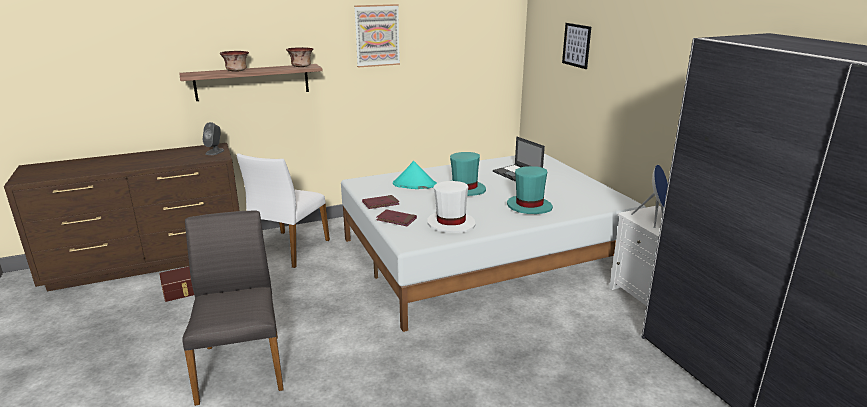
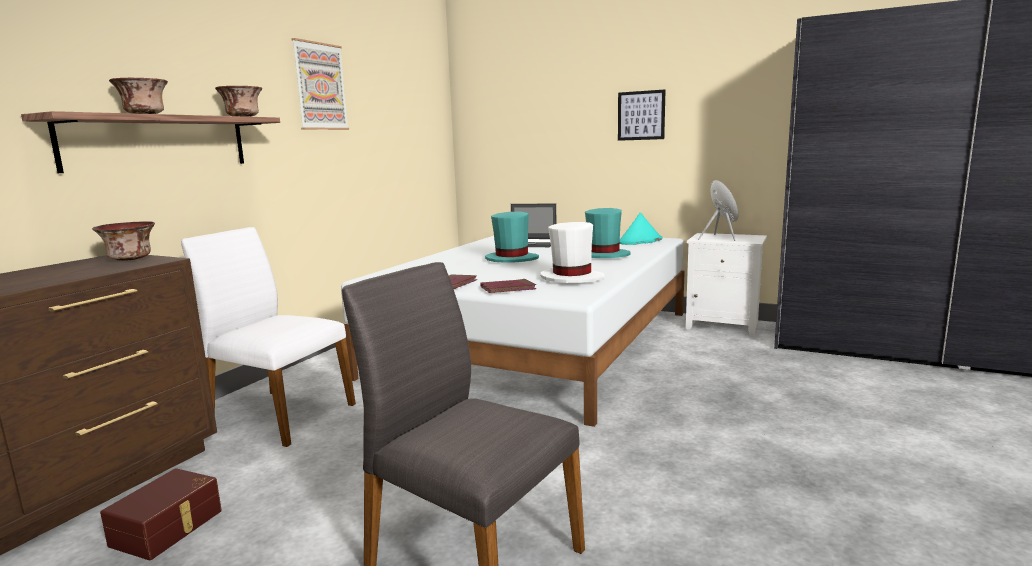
camera: 40 degrees left, 10 degrees down
(215, 152) = (131, 259): grey speaker -> bowl
(288, 249) = (279, 415): white chair -> white chair turned 135 degrees clockwise
(414, 184) = (448, 267): turquoise hat -> turquoise hat (640, 241)
(576, 45) = (543, 99): picture -> picture (641, 115)

